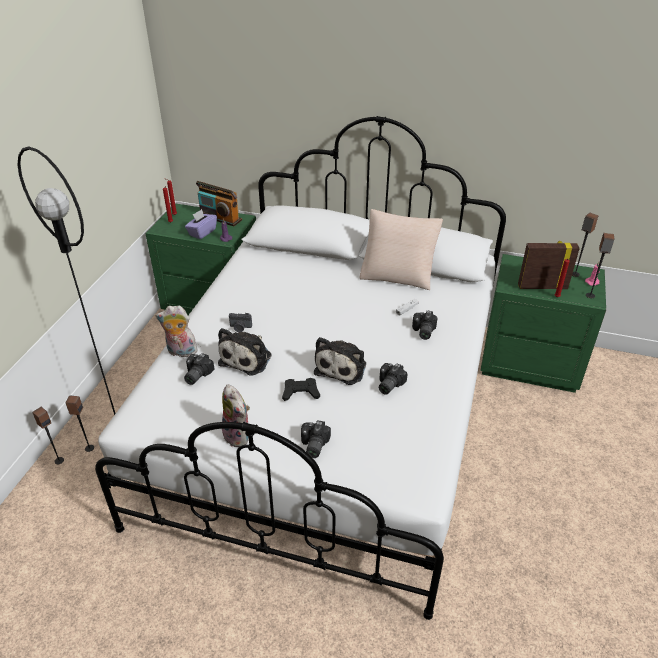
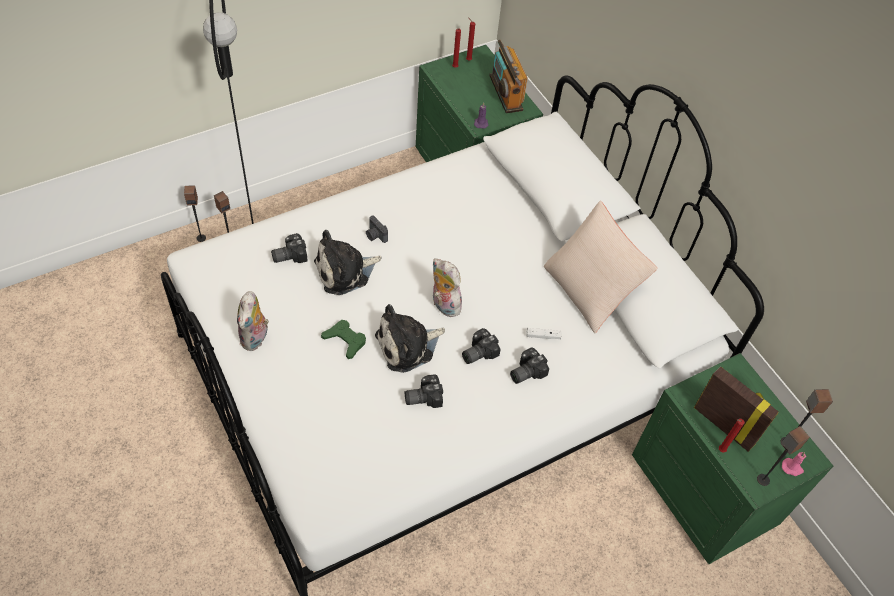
camera: 40 degrees right, 15 degrees up
(180, 352) = (303, 222): plush toy -> plush toy (443, 305)
(202, 232) = (469, 100): purple tissue box -> none
(300, 392) = (345, 341): black game controller -> green game controller
(313, 445) = (295, 396): camera -> camera (477, 352)

